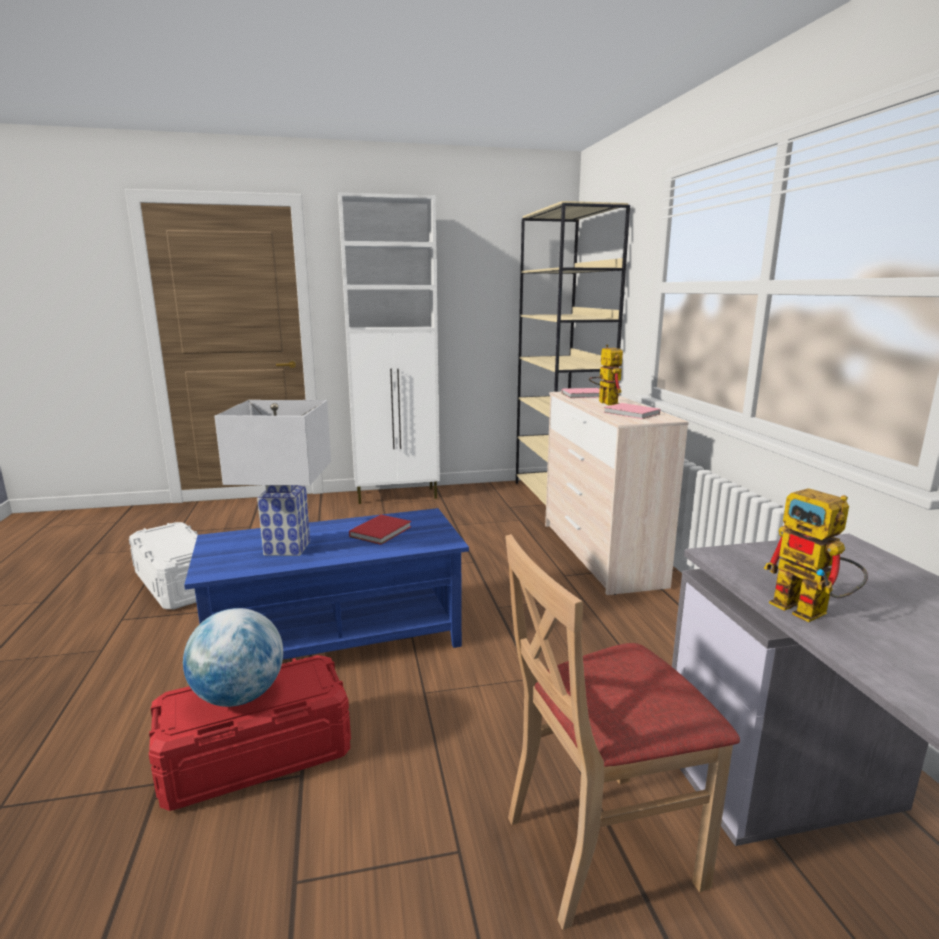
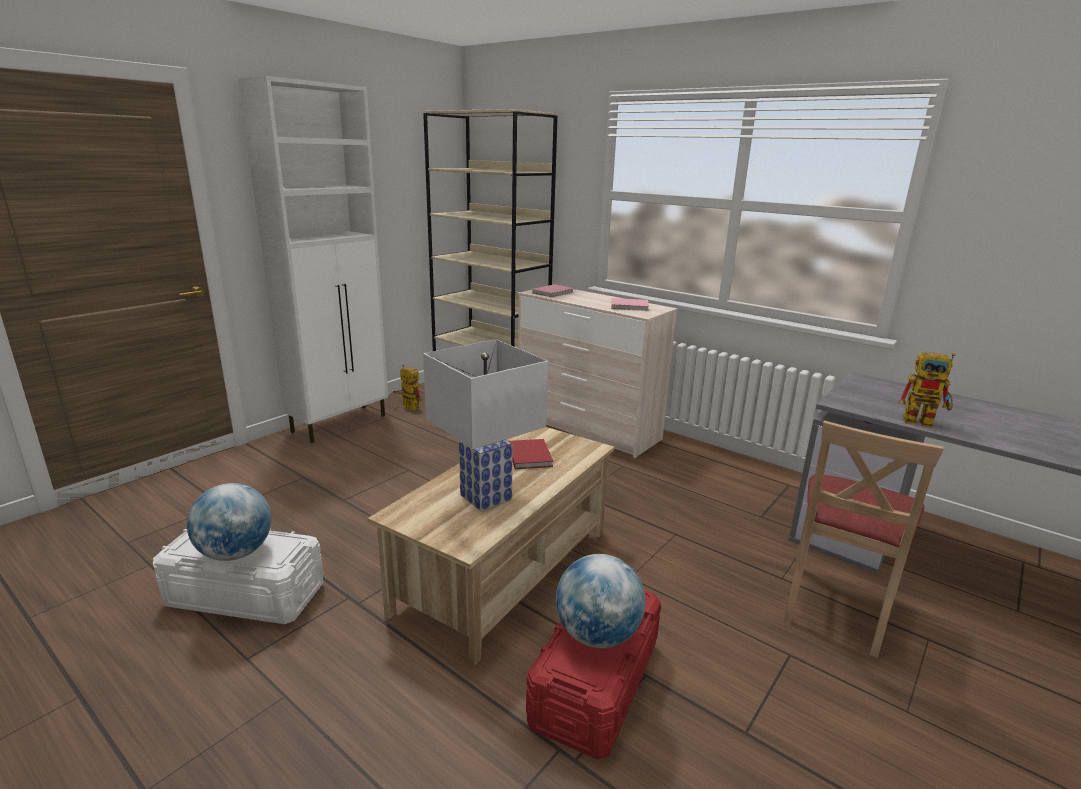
camera: 40 degrees left, 5 degrees up
(163, 544) = (236, 553): none -> globe
(336, 639) = (505, 571): blue coffee table -> beige coffee table
(604, 402) = (586, 298): toy robot -> toy robot (407, 407)

